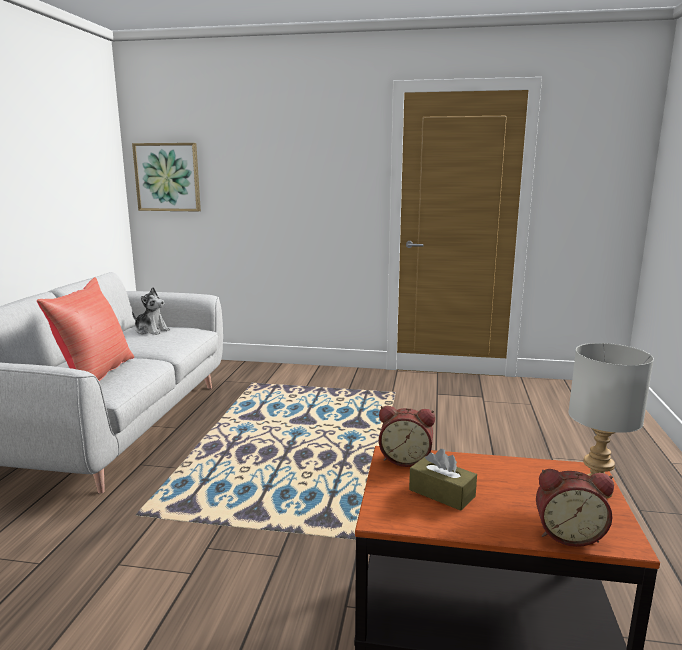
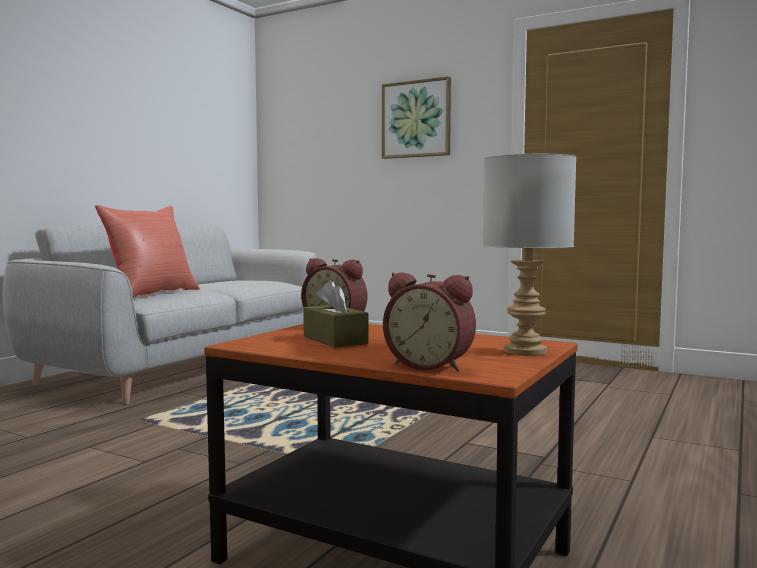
camera: 20 degrees right, 10 degrees down
(151, 331) = (240, 280): plush toy -> none
(167, 177) = (293, 142): picture -> picture (416, 119)

